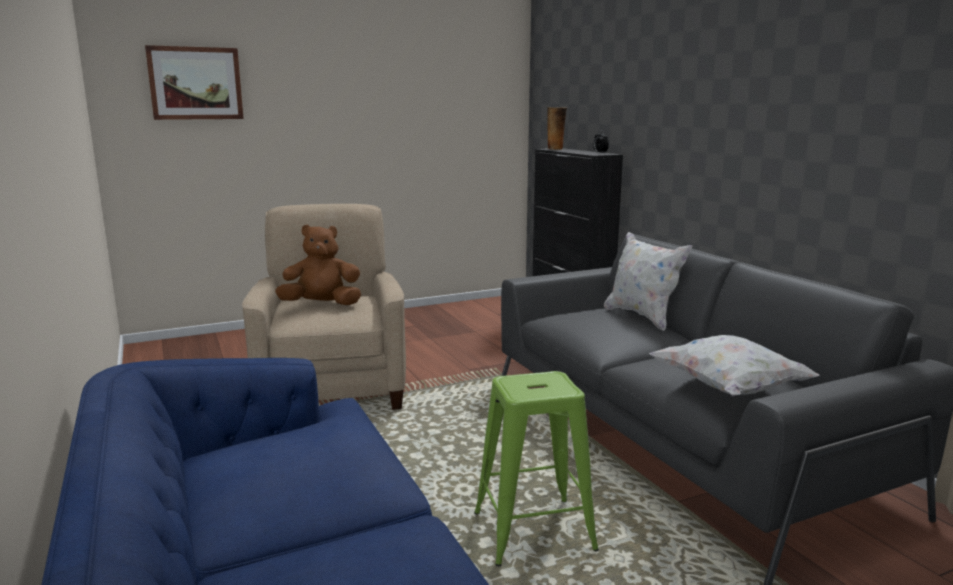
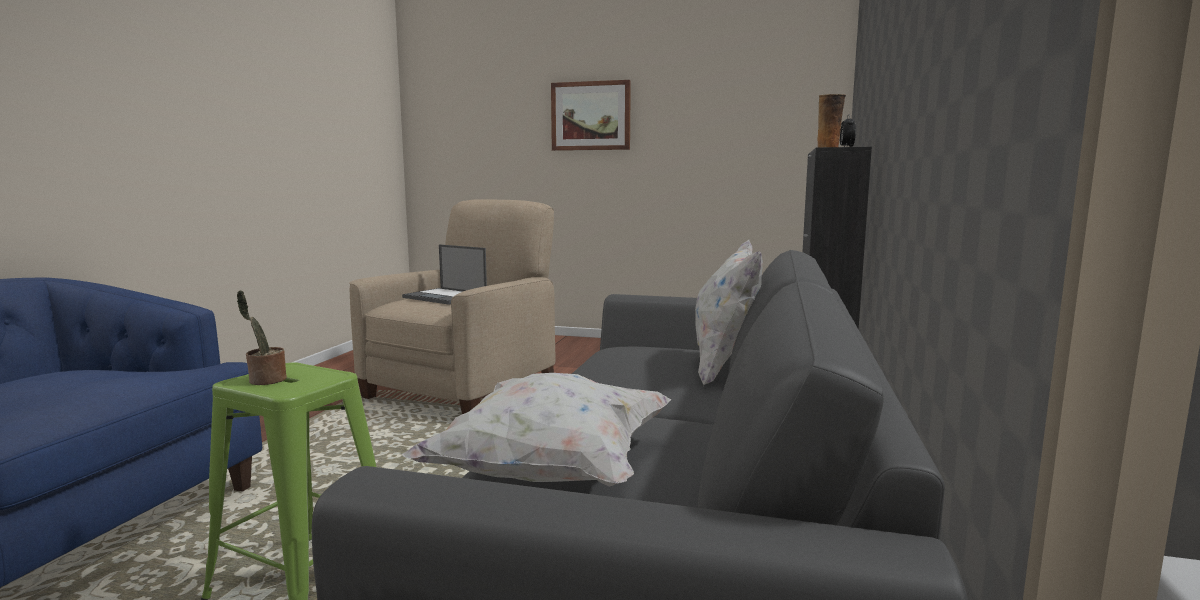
camera: 40 degrees right, 5 degrees down
(195, 83) = (479, 96): picture -> picture (590, 116)
(322, 305) = (446, 297): brown plush toy -> laptop
(531, 390) = (265, 380): none -> potted plant

